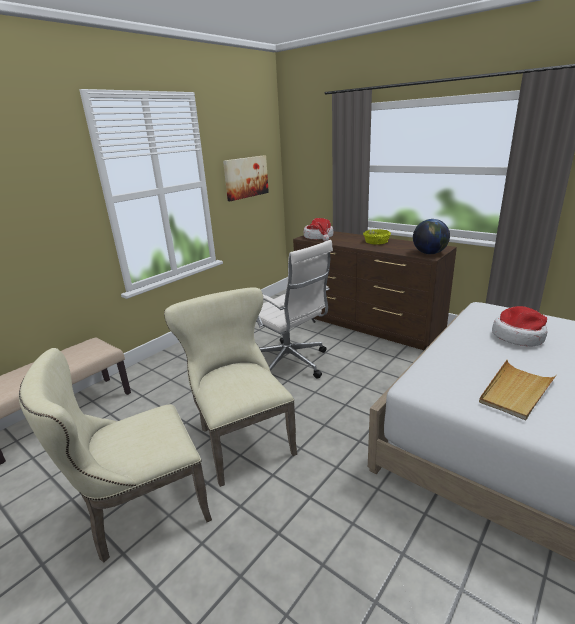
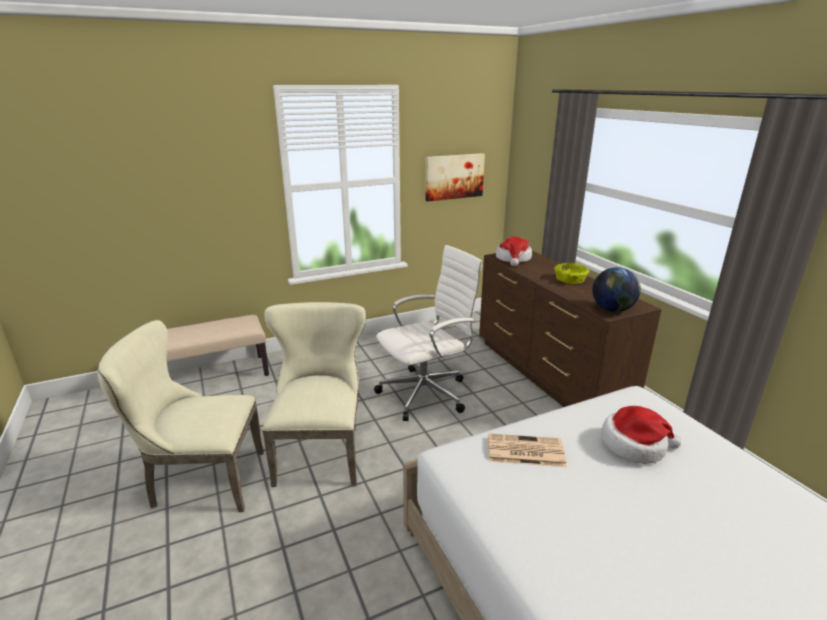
camera: 25 degrees right, 0 degrees up
(290, 363) = (426, 393): white office chair -> white office chair turned 105 degrees counterclockwise
(460, 363) = (524, 451): none -> newspaper
(515, 391) = (546, 504): beige tray -> none

